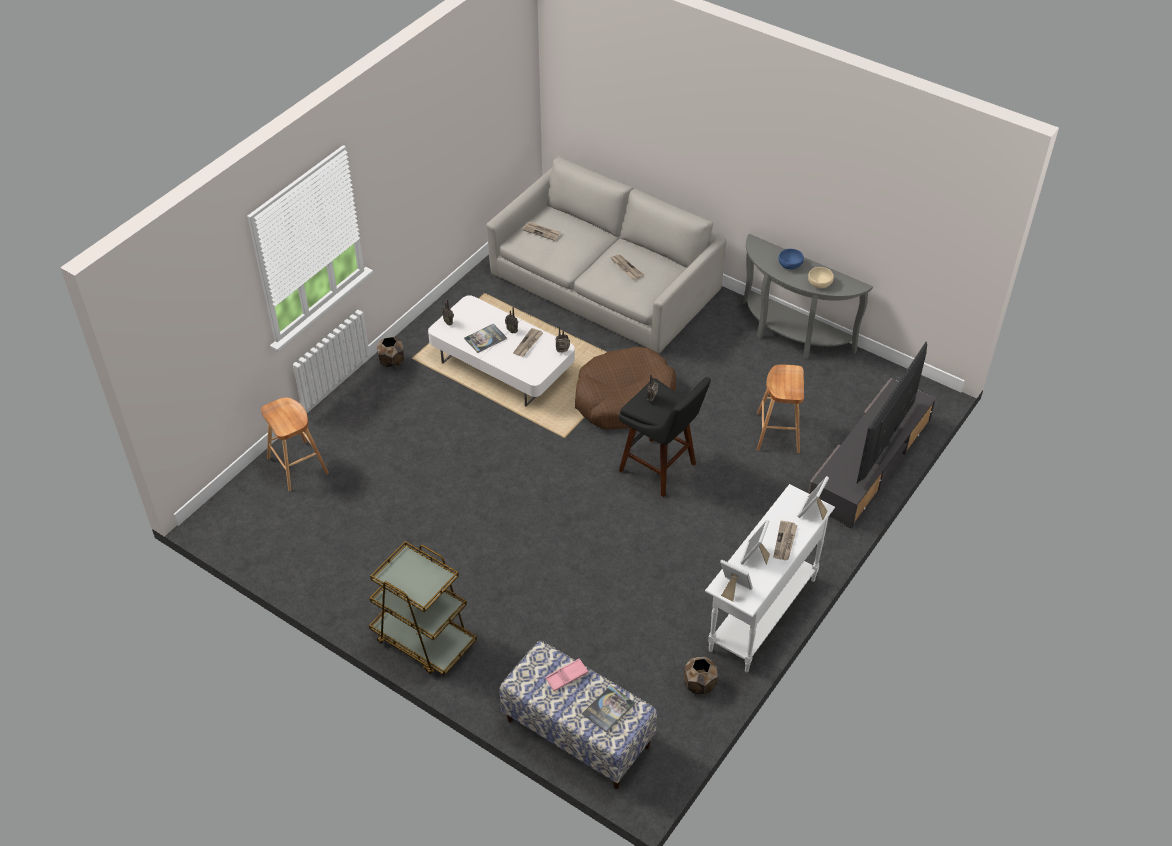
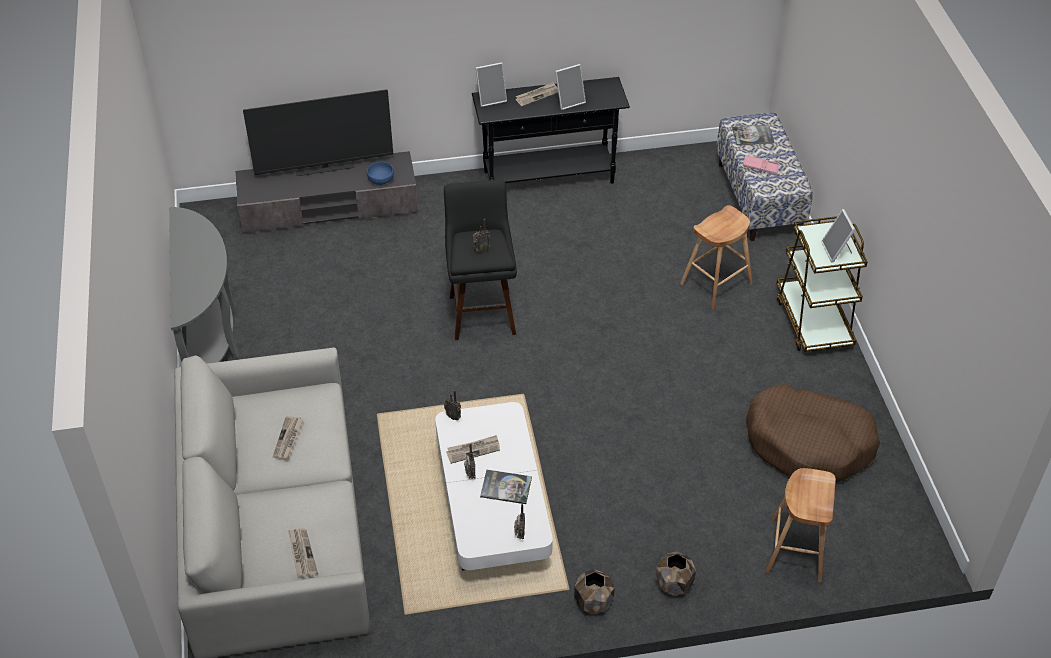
camera: 135 degrees left, 0 degrees up
(623, 398) = (428, 390): brown dog bed -> brown dog bed (809, 443)
(699, 685) = (645, 171): brown planter -> brown planter (674, 584)
(733, 589) = (610, 94): picture frame -> picture frame (836, 251)
(762, 615) = (549, 177): white console table -> black console table
(778, 433) = (354, 272): brown stool -> brown stool (716, 284)
(790, 264) = (193, 272): blue bowl -> blue bowl (380, 179)
(819, 283) = (202, 239): beige bowl -> none

